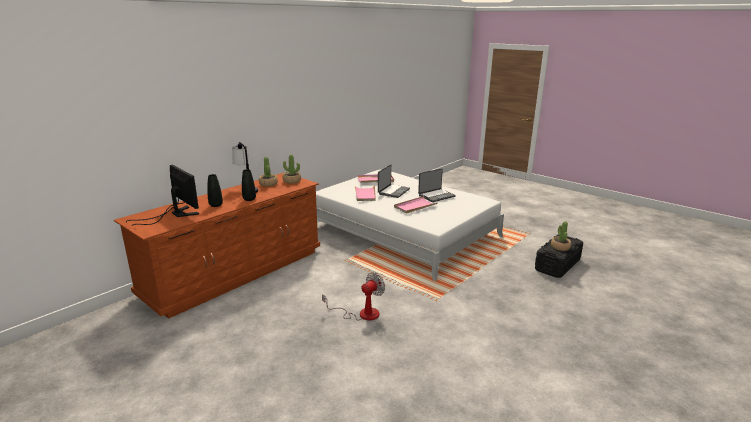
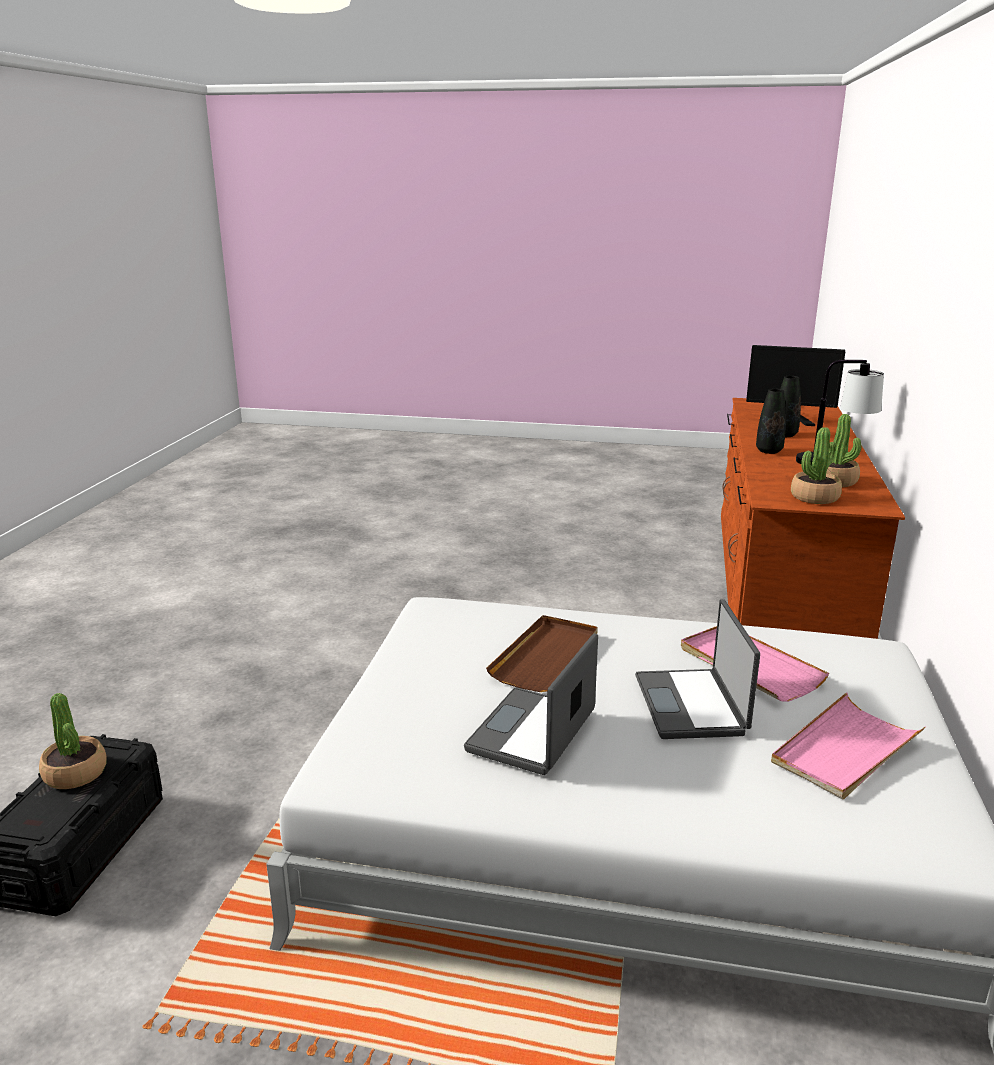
camera: 150 degrees right, 0 degrees up
(361, 314) = (491, 597): fan -> none
(415, 206) = (546, 657): pink tray -> brown tray

